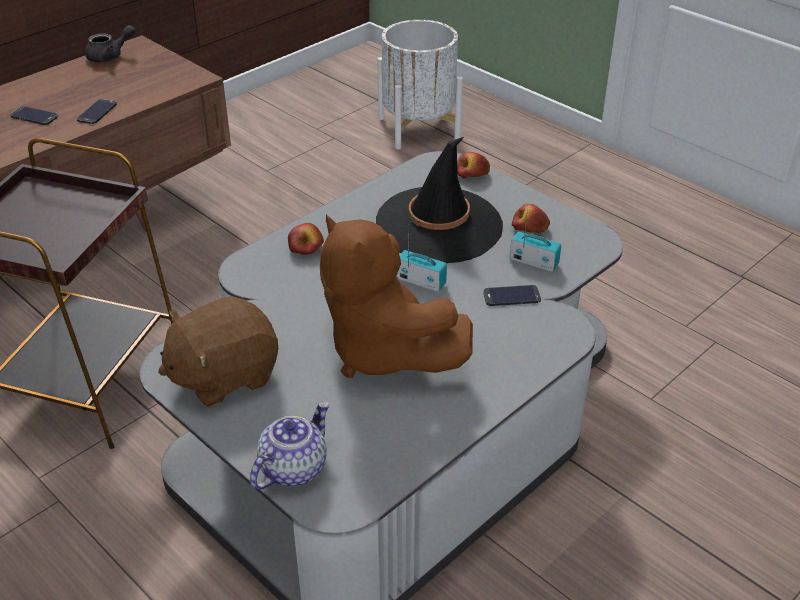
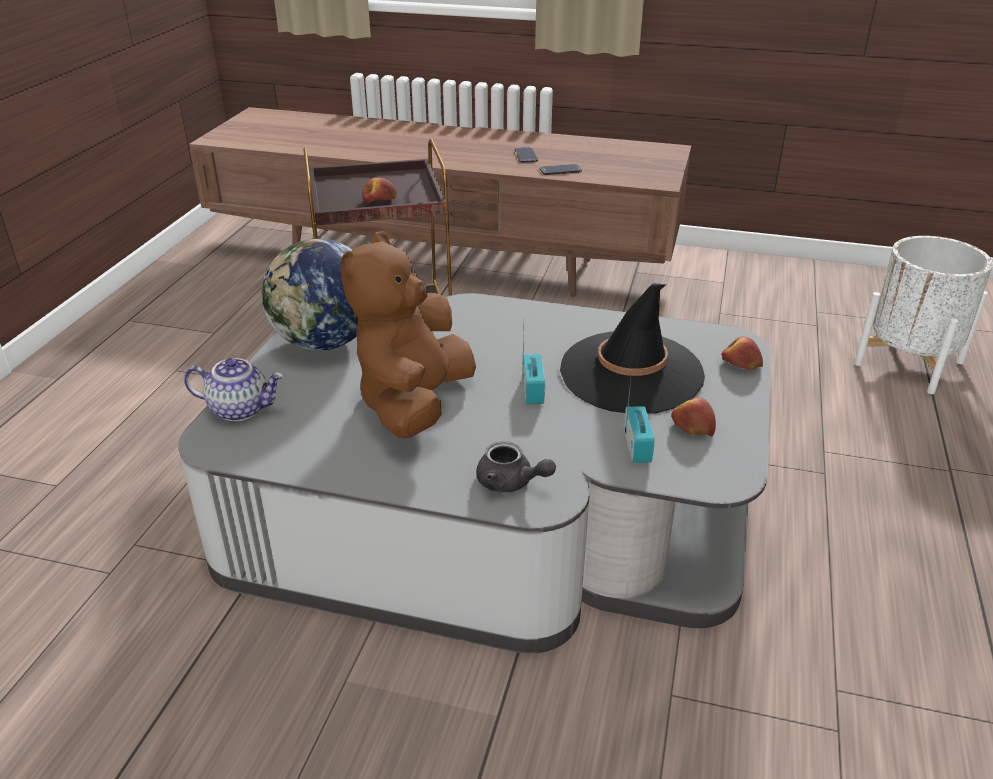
camera: 60 degrees right, 5 degrees down
(110, 56) = (641, 147): grey teapot -> grey teapot (511, 483)
(223, 375) = (325, 342): brown plush toy -> globe
(306, 247) = (519, 320): apple -> apple (380, 201)
(511, 296) = (564, 449): phone -> none

